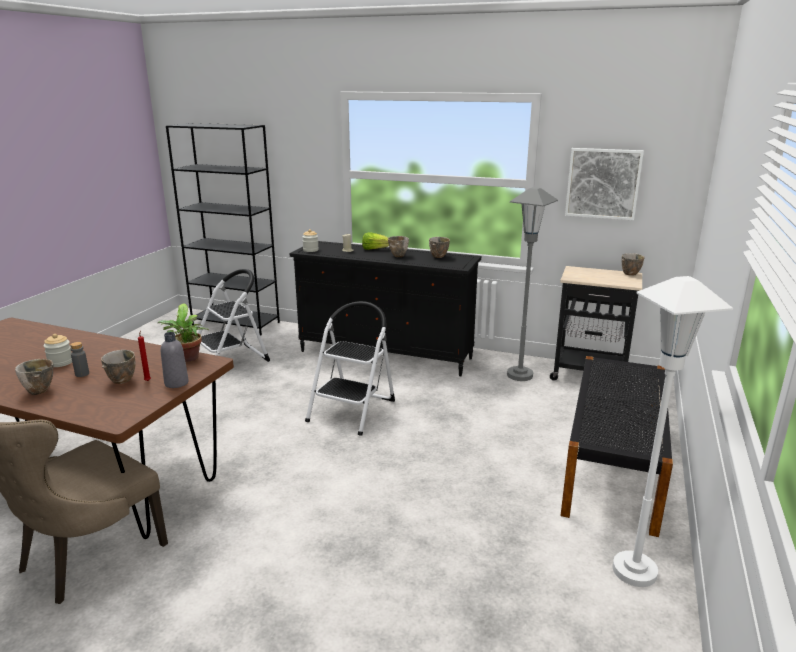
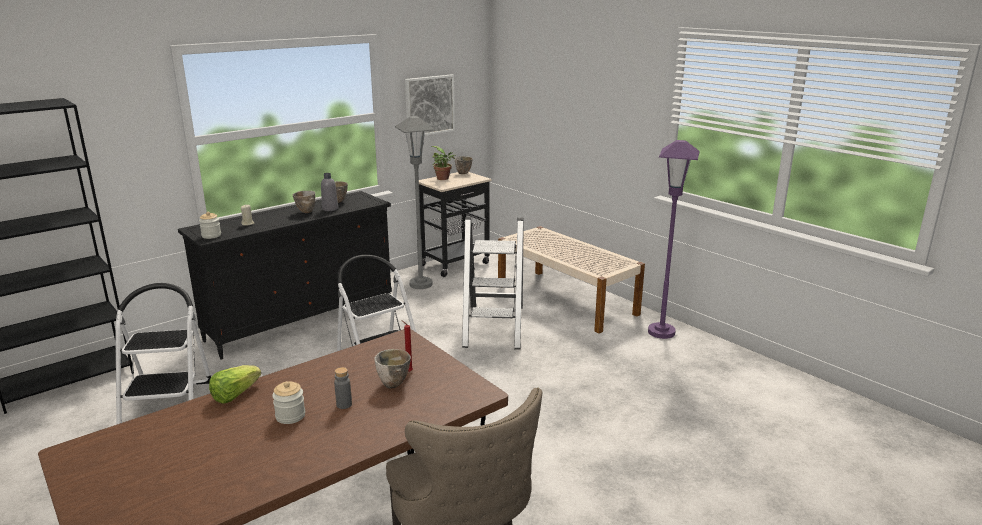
camera: 60 degrees left, 0 degrees up
(39, 392) = (362, 432): bowl -> none
(176, 383) = (432, 358): grey bottle -> grey bottle (330, 209)
(188, 359) = (381, 347): potted plant -> potted plant (444, 179)
(375, 249) = (267, 214): lettuce -> lettuce (235, 395)
(489, 440) = (494, 325): none -> grey step ladder
(613, 466) = (566, 299): black bench -> beige bench
(634, 571) = (661, 332): white floor lamp -> purple floor lamp

